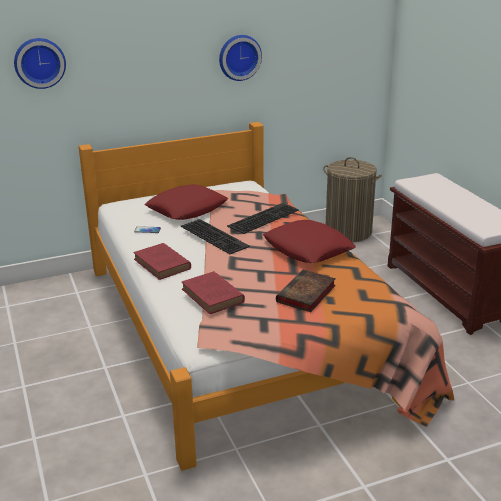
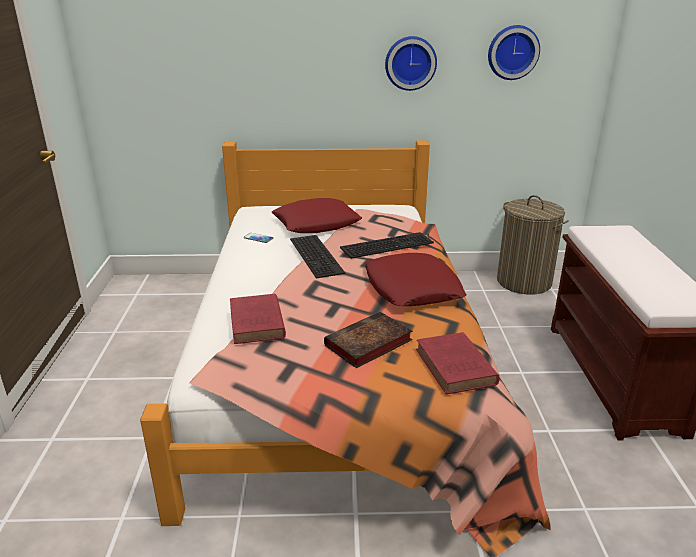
camera: 20 degrees right, 0 degrees up
(39, 62) = (187, 48): wall clock -> wall clock (512, 52)
(163, 265) = (241, 277): red book -> red book (456, 368)

